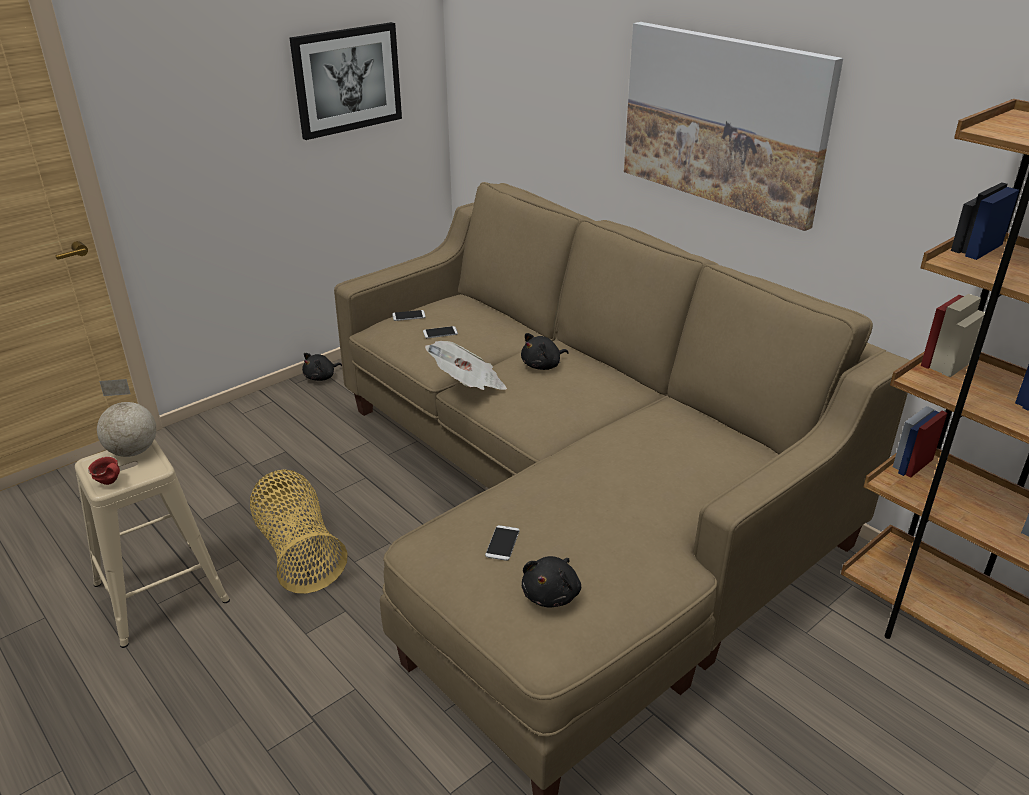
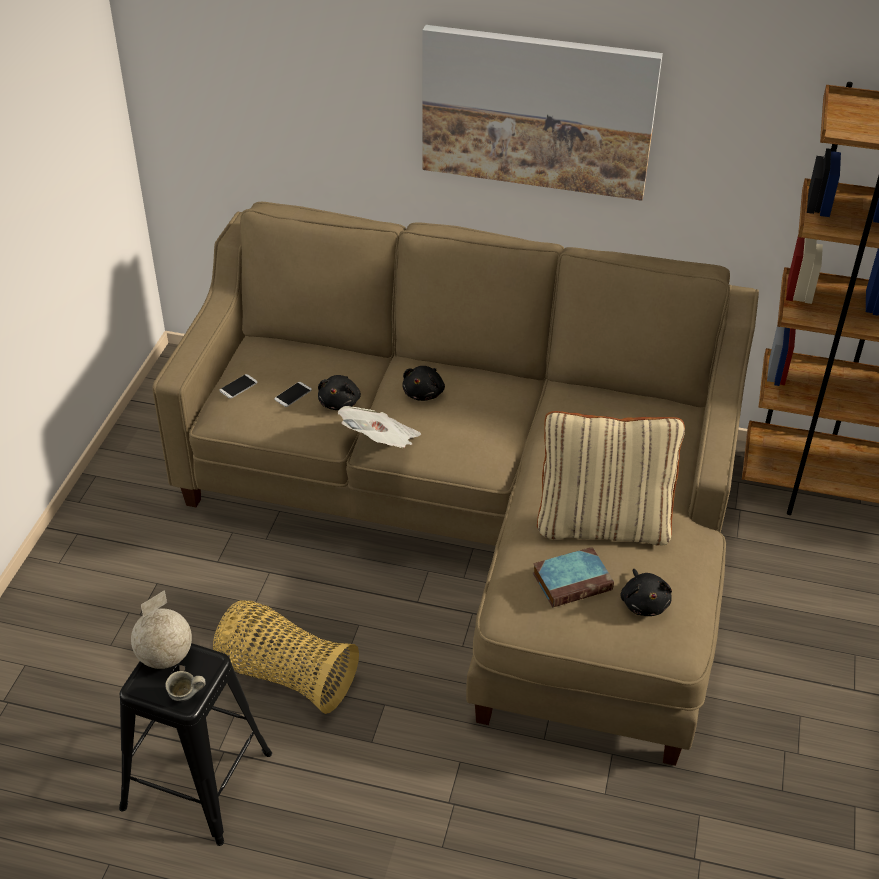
camera: 35 degrees left, 10 degrees up
(109, 483) = (186, 698): red mug -> grey mug
(162, 591) = (196, 778): beige stool -> black stool
(321, 377) = (100, 482): black plush toy -> black plush toy (340, 402)
(347, 80) = (58, 138): picture -> none
(502, 543) = (573, 580): phone -> book
(585, 512) = (603, 523): none -> beige pillow

